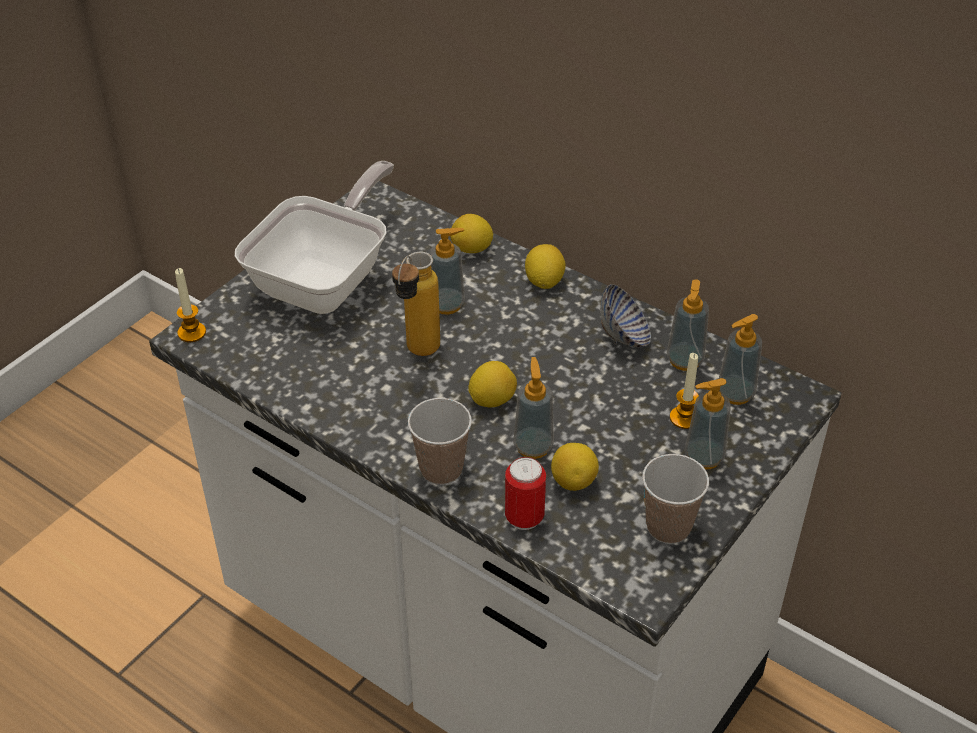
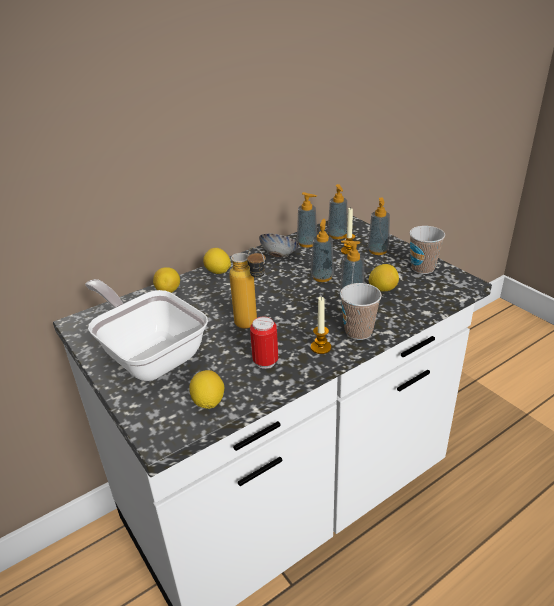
camera: 70 degrees left, 10 degrees down
(192, 333) = (157, 435): candle -> candle (320, 347)
(446, 304) = (213, 308): soap dispenser -> soap dispenser (322, 277)
(492, 400) = (307, 305): lemon -> lemon (208, 402)
(524, 518) = (406, 309): can -> can (265, 362)

